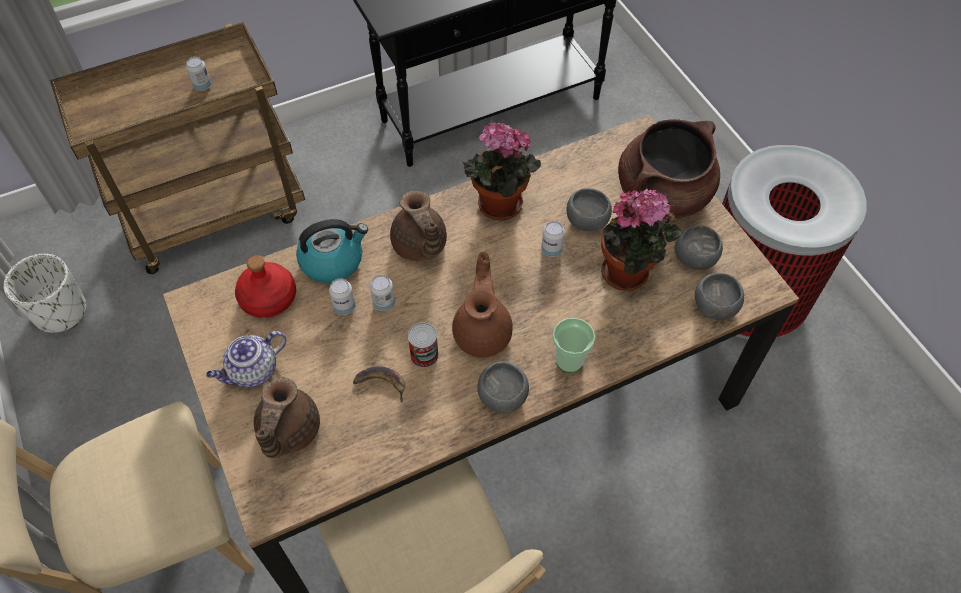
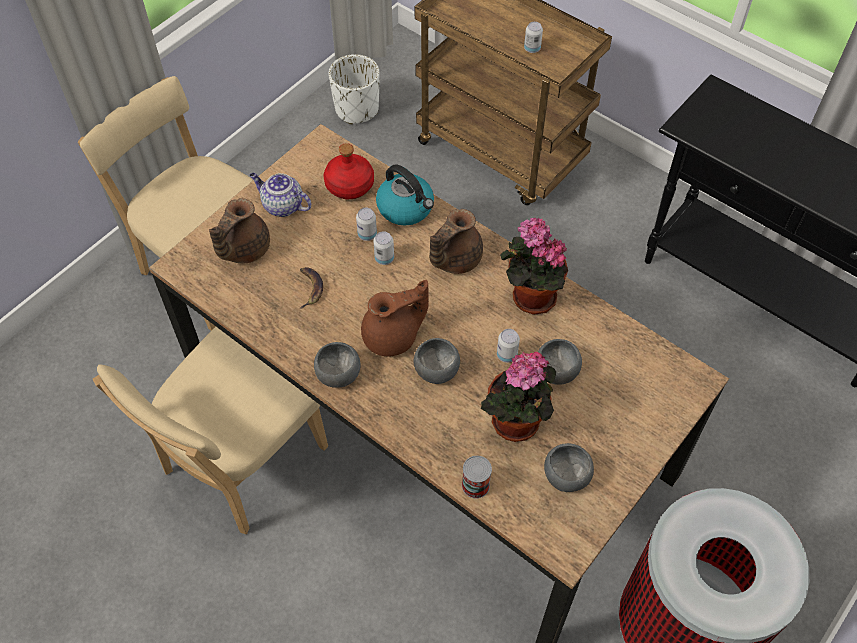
camera: 65 degrees right, 0 degrees up
(288, 432) = (243, 249): brown teapot -> brown teapot turned 45 degrees counterclockwise
(424, 355) = (350, 305): can -> can (475, 485)
(569, 360) = (397, 410): cup -> none
(663, 194) = (629, 424): brown cooking pot -> none
(713, 306) = (518, 509): grey bowl -> grey bowl (436, 369)

